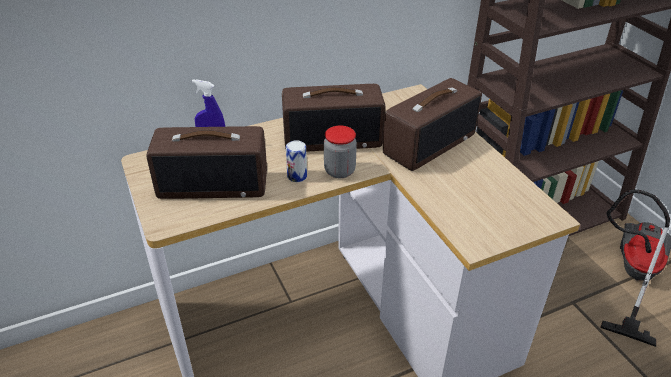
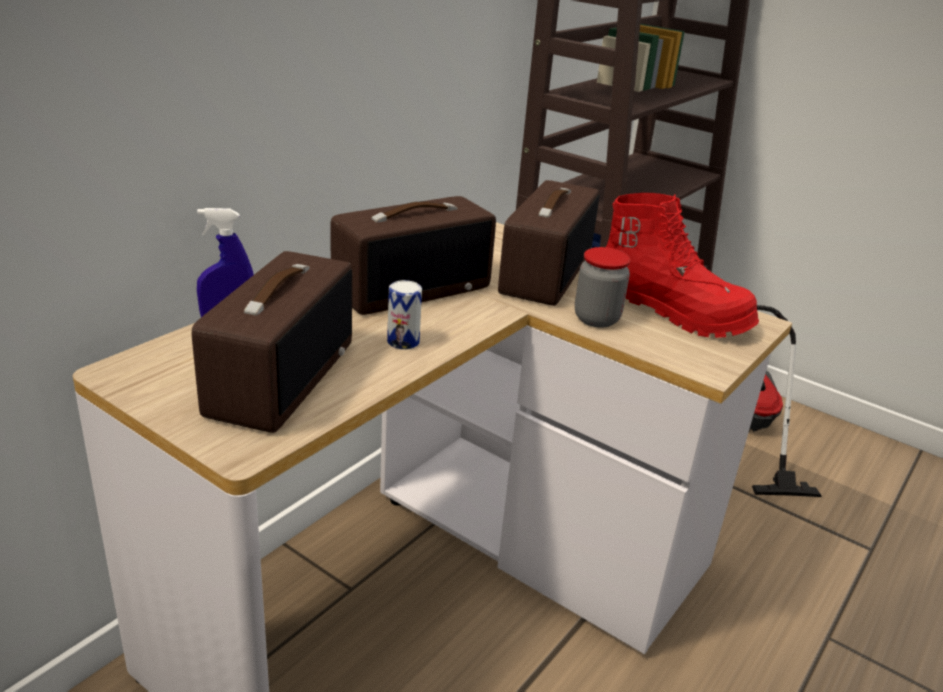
camera: 30 degrees left, 10 degrees down
(214, 184) = (280, 377): radio -> radio turned 45 degrees counterclockwise
(339, 171) = (458, 324): jar -> jar (596, 319)
(493, 194) = (673, 312): none -> red boot

